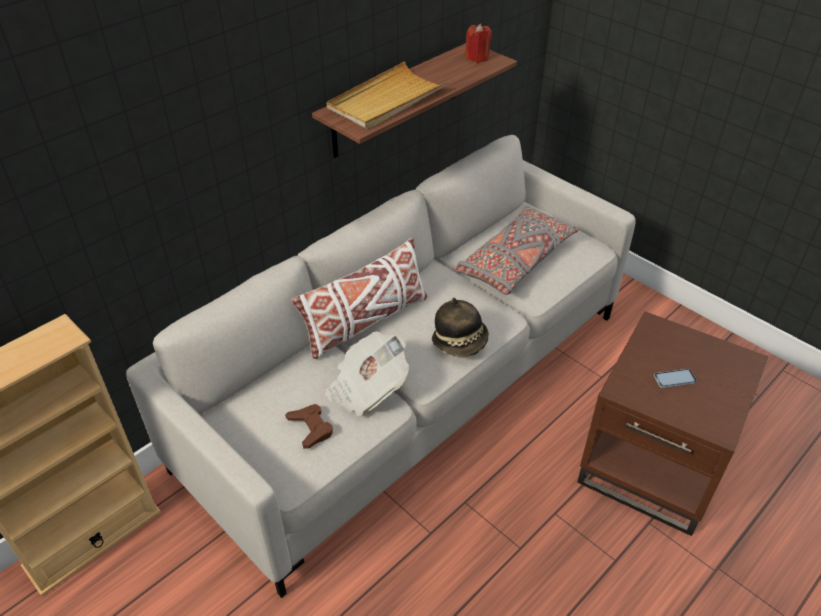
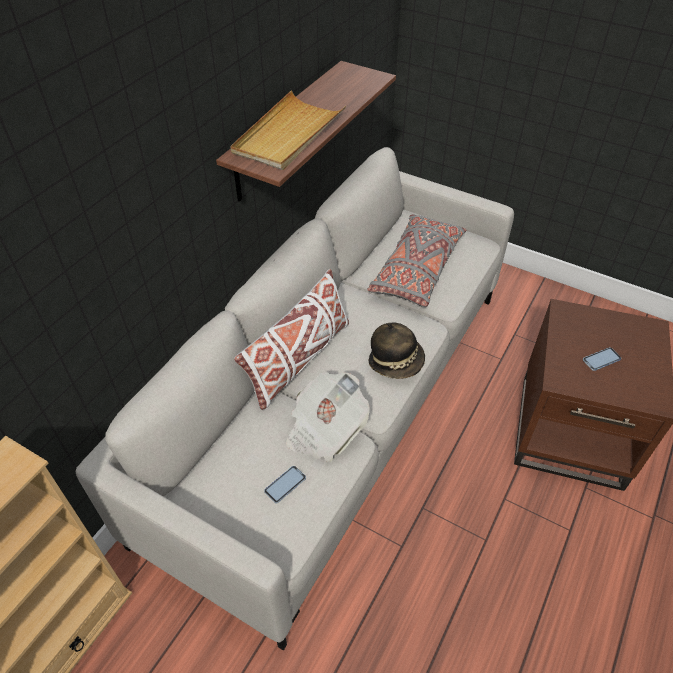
camera: 15 degrees left, 5 degrees up
(311, 428) = (285, 485): brown game controller -> phone
(477, 57) = (356, 76): red candle -> none

